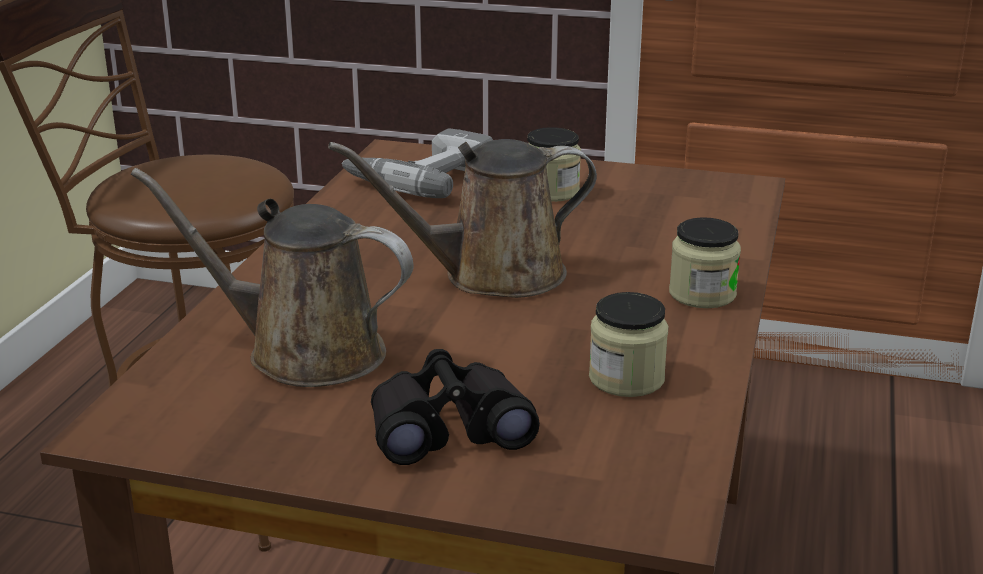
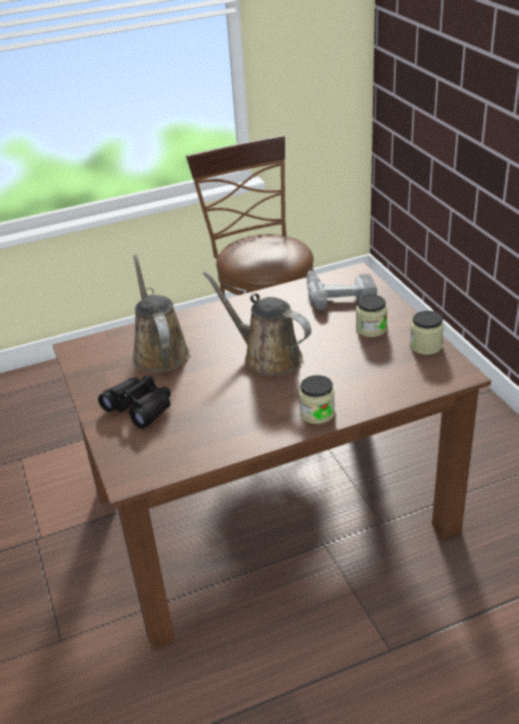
camera: 55 degrees right, 10 degrees up
(626, 378) = (218, 428): jar -> jar (425, 346)

